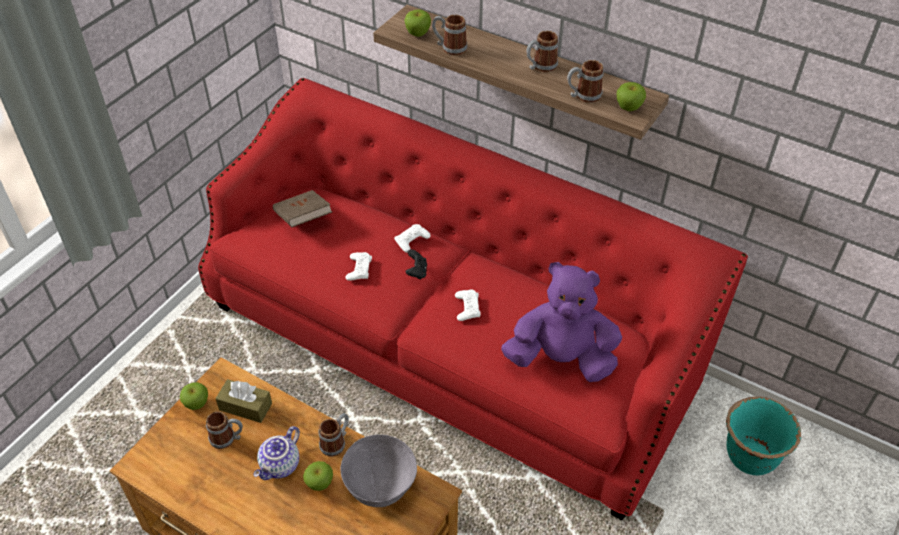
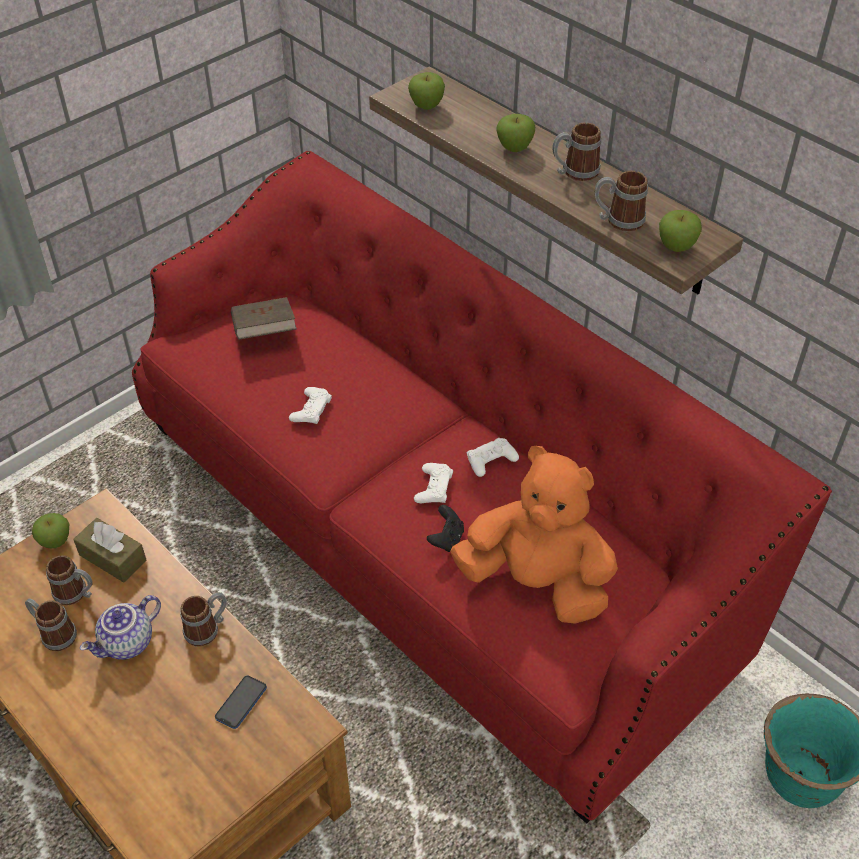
camera: 15 degrees right, 0 degrees up
(319, 484) = (167, 678): apple -> apple (514, 148)
(380, 488) = (241, 702): grey bowl -> phone
(411, 240) = (392, 385): white game controller -> white game controller (491, 460)
(416, 272) = (384, 427): black game controller -> black game controller (446, 539)
(449, 48) = (461, 130): mug -> mug (54, 634)
(561, 359) = (536, 582): purple plush toy -> orange plush toy

